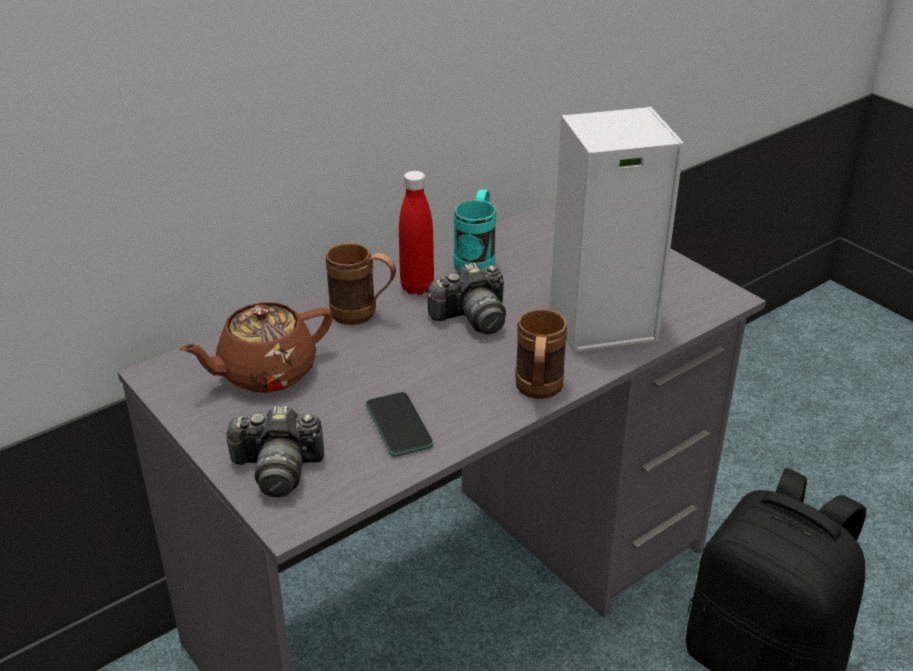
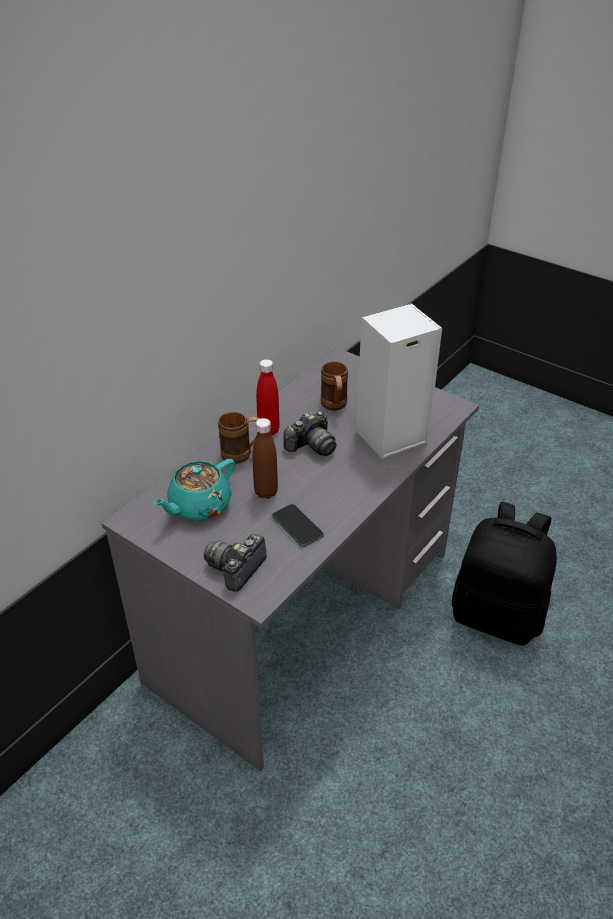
camera: 15 degrees left, 5 degrees up
(265, 373) = (199, 506): brown teapot -> turquoise teapot
(278, 469) = (236, 568): camera -> camera turned 135 degrees clockwise
(373, 370) = (266, 492): none -> brown bottle
(477, 260) = (298, 404): turquoise mug -> none
(537, 392) = (371, 489): brown mug -> brown mug (334, 407)

